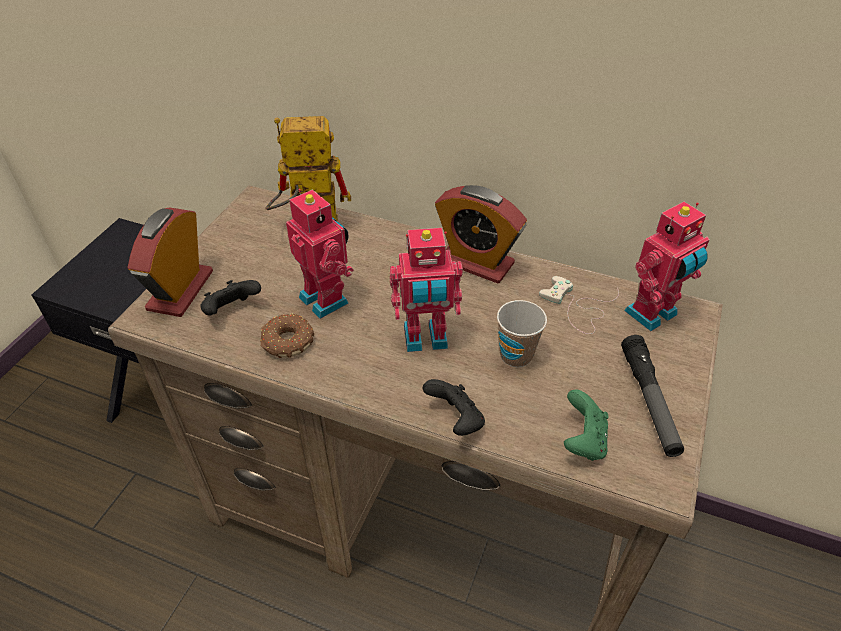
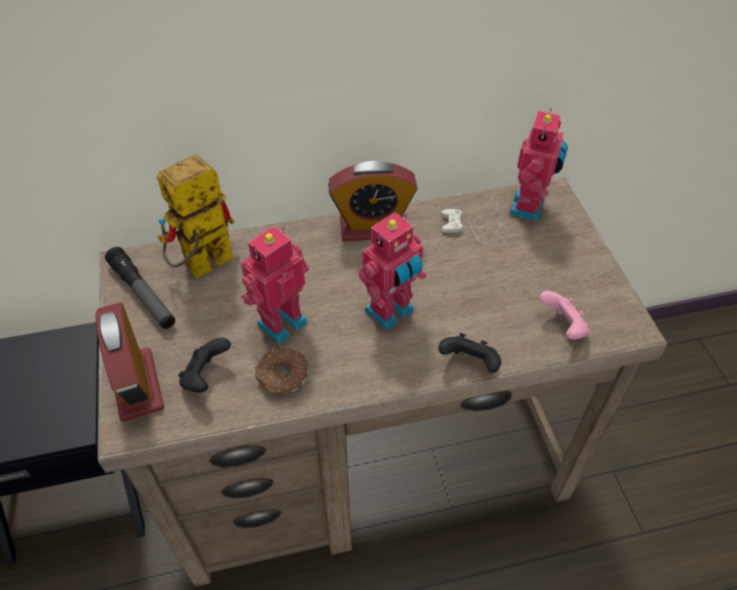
camera: 35 degrees left, 5 degrees up
(326, 298) = (280, 321): toy robot -> toy robot turned 60 degrees counterclockwise
(516, 355) = (467, 289): cup -> none
(583, 441) = (563, 327): green game controller -> pink game controller
(649, 401) = (578, 274): flashlight -> flashlight (143, 294)

